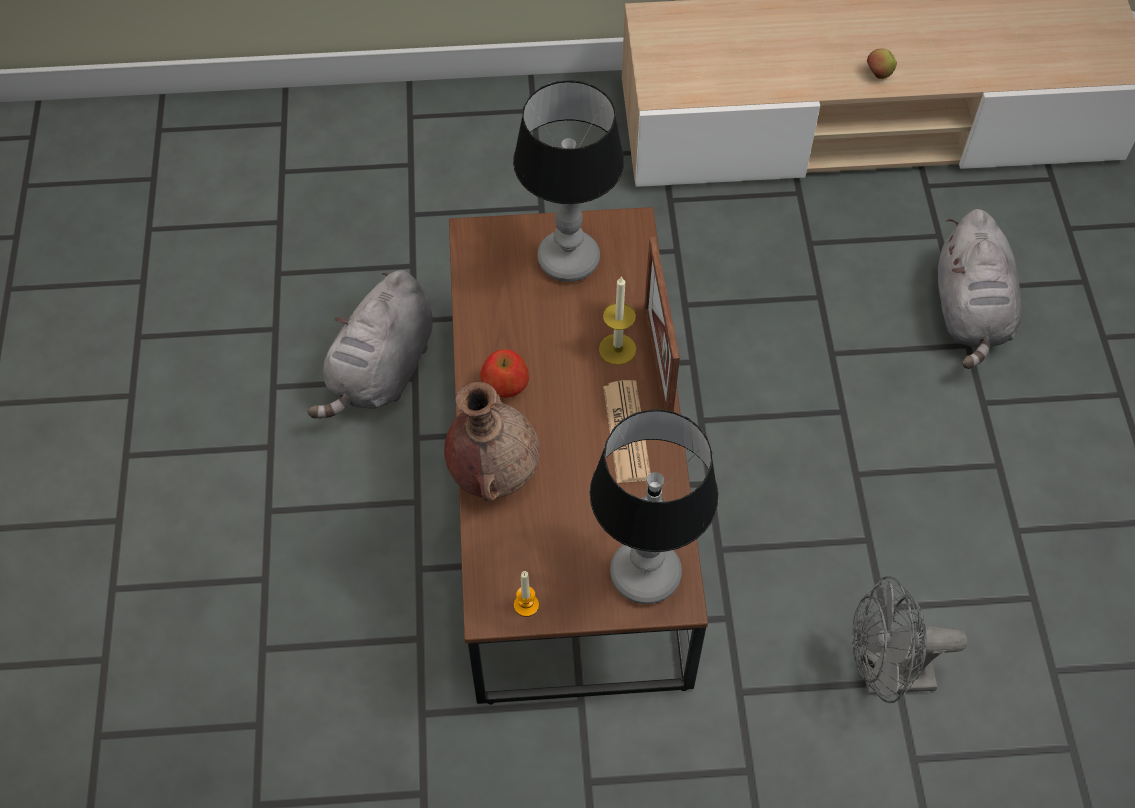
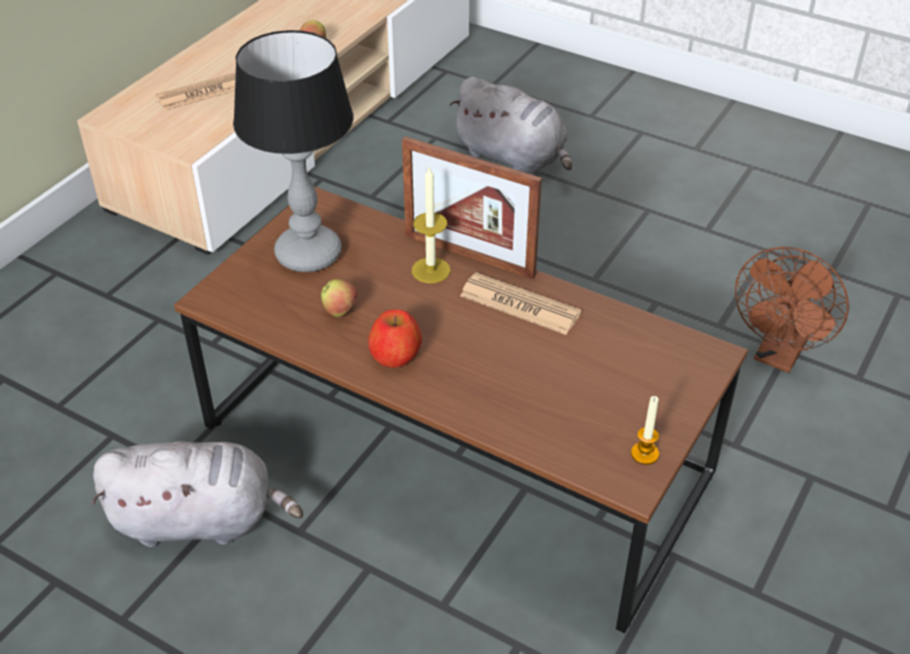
camera: 55 degrees left, 15 degrees down
(381, 372) = (201, 520): grey plush toy -> grey plush toy turned 60 degrees counterclockwise
(493, 471) = (481, 407): brown vase -> none
(522, 321) = (340, 311): none -> apple
(643, 574) = (671, 363): table lamp -> none
(736, 50) = (203, 92): none -> newspaper
(885, 676) = (779, 356): grey fan -> brown fan

